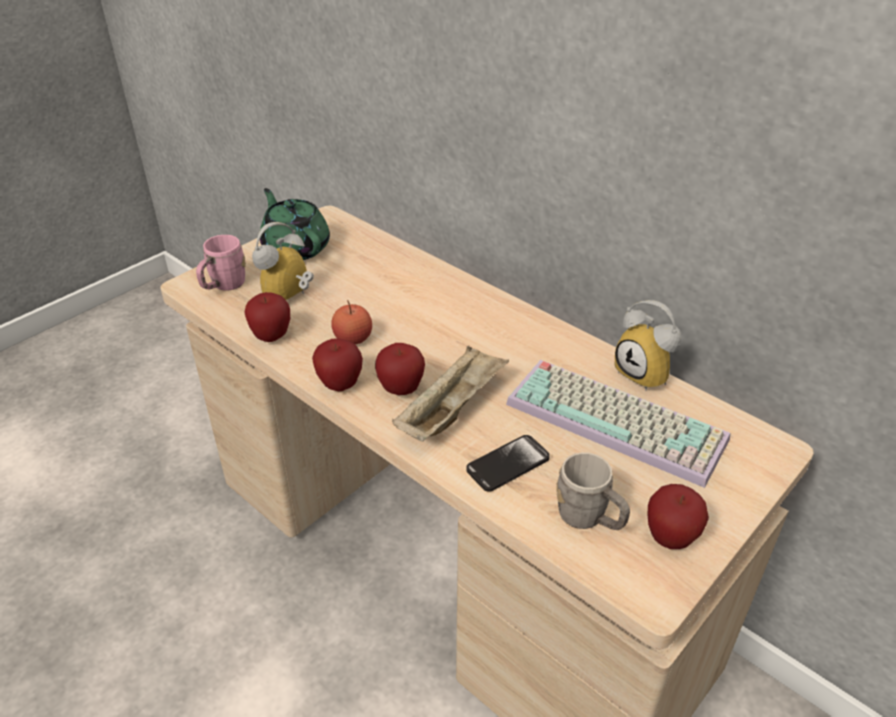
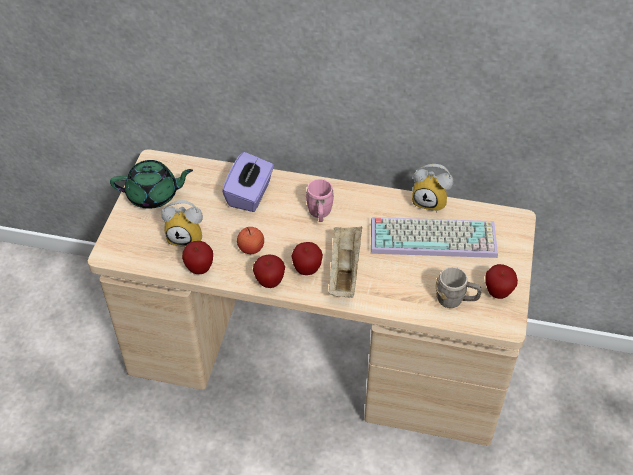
camera: 30 degrees left, 10 degrees up
(223, 286) = (133, 245): pink mug -> pink mug (320, 214)
(291, 299) = (187, 237): alarm clock -> alarm clock turned 90 degrees counterclockwise
(296, 248) = (154, 195): green teapot -> green teapot turned 150 degrees clockwise
(405, 284) = (250, 194): none -> purple tissue box
(508, 464) = (397, 289): phone -> none

